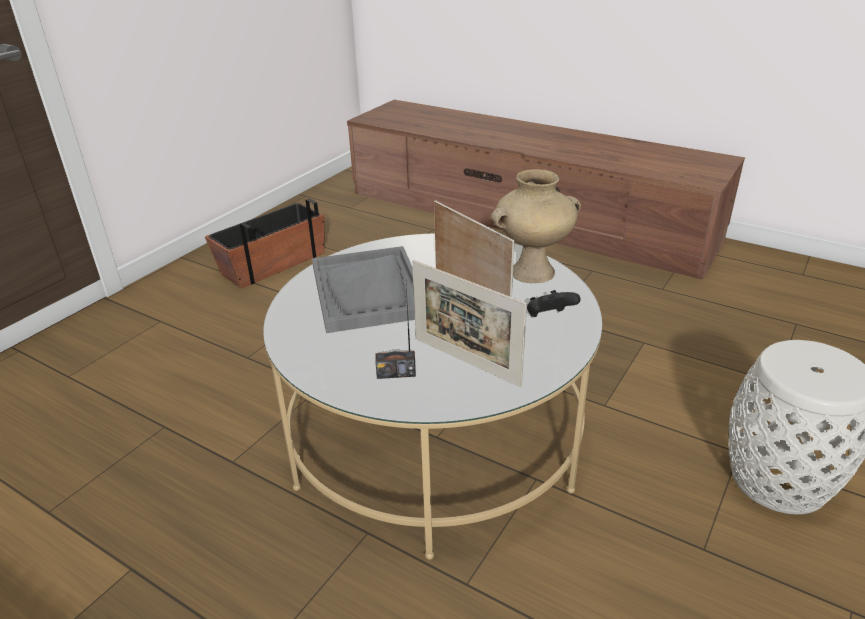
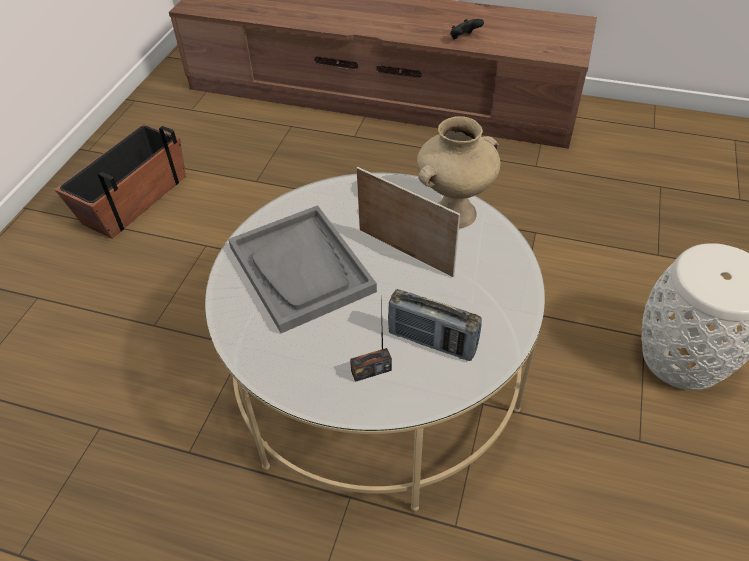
camera: 15 degrees left, 15 degrees up
(466, 361) = (432, 341): picture frame -> radio
(549, 317) = (490, 270): black game controller -> black game controller (464, 38)

